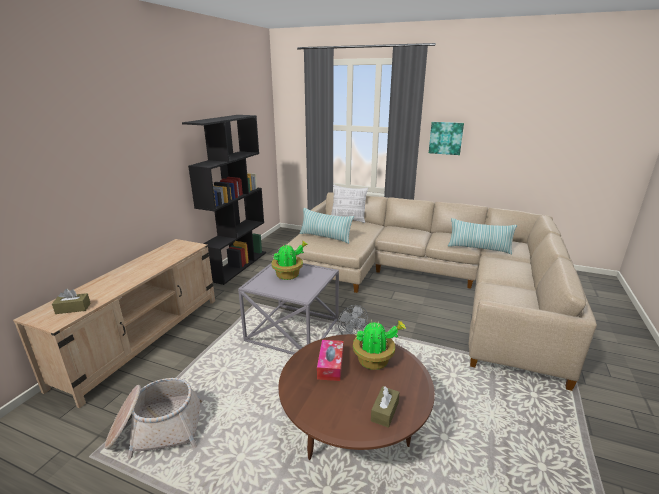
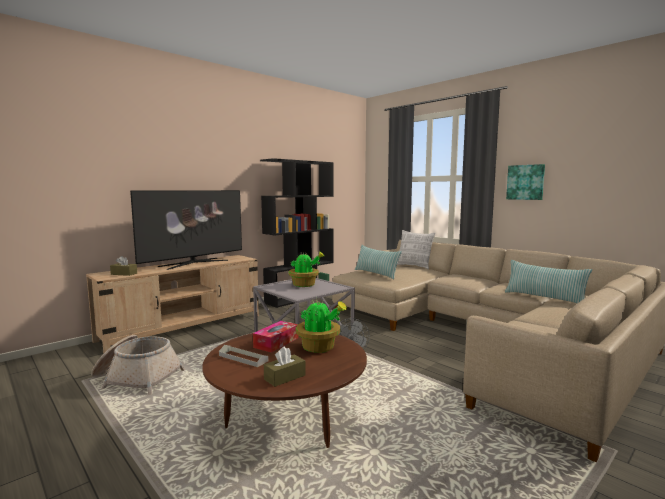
camera: 25 degrees right, 15 degrees down
(141, 267) = (193, 263): none -> television
(323, 398) = (243, 358): none -> grey tray

